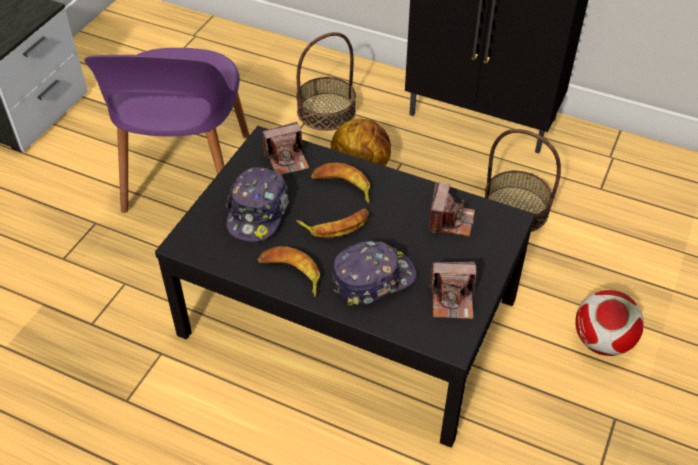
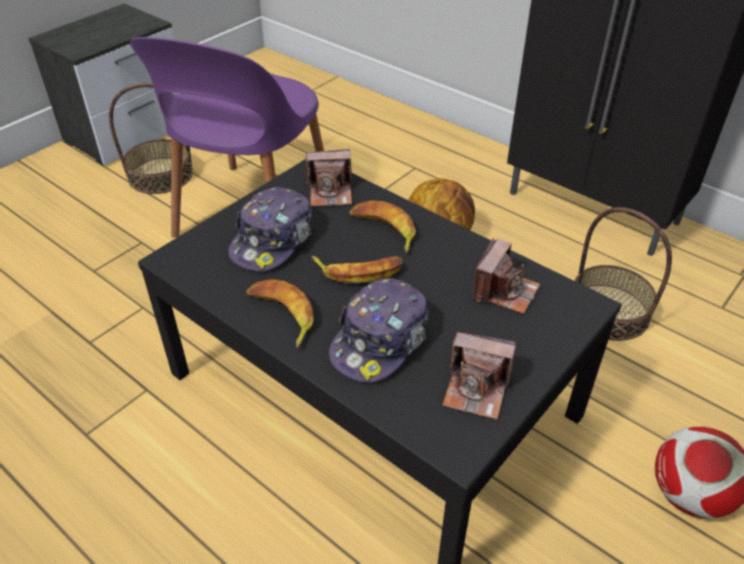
camera: 15 degrees right, 5 degrees down
(326, 111) = (420, 176): basket -> basket (160, 175)
(372, 278) = (380, 341): cap -> cap turned 135 degrees clockwise

